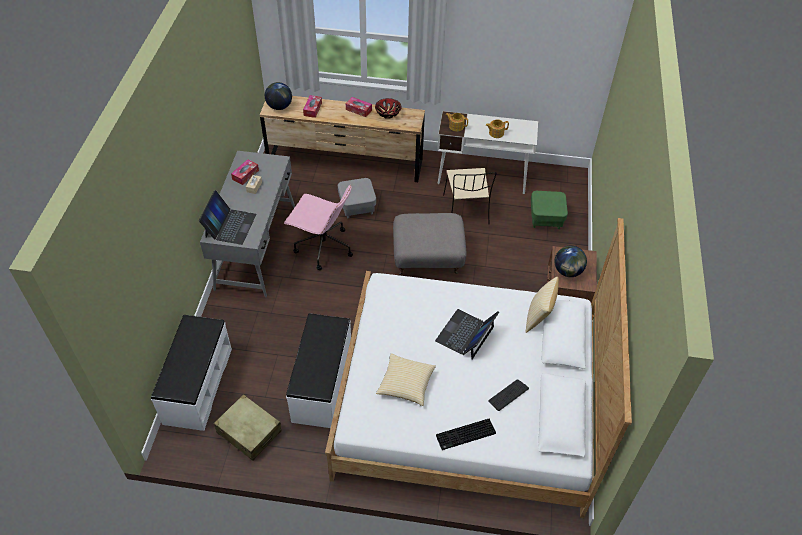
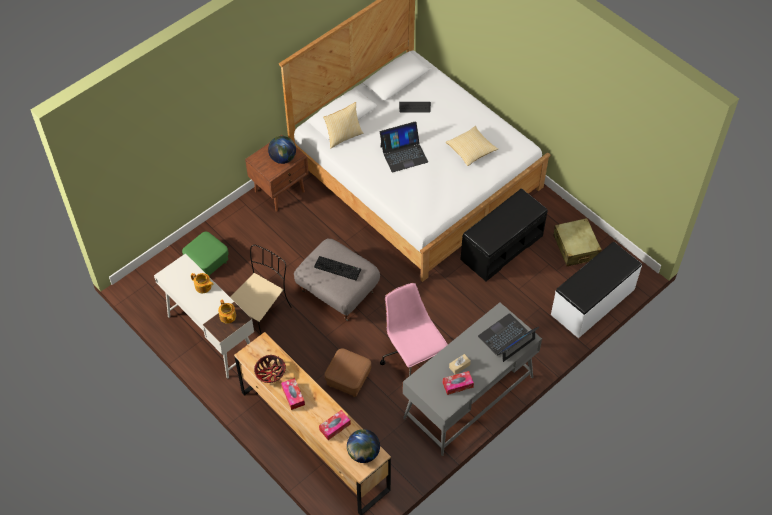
camera: 140 degrees left, 5 degrees up
(323, 384) = (501, 247): white bench -> black bench
(357, 207) = (348, 380): grey ottoman -> brown ottoman
(465, 435) = (462, 104): keyboard -> keyboard (338, 268)

